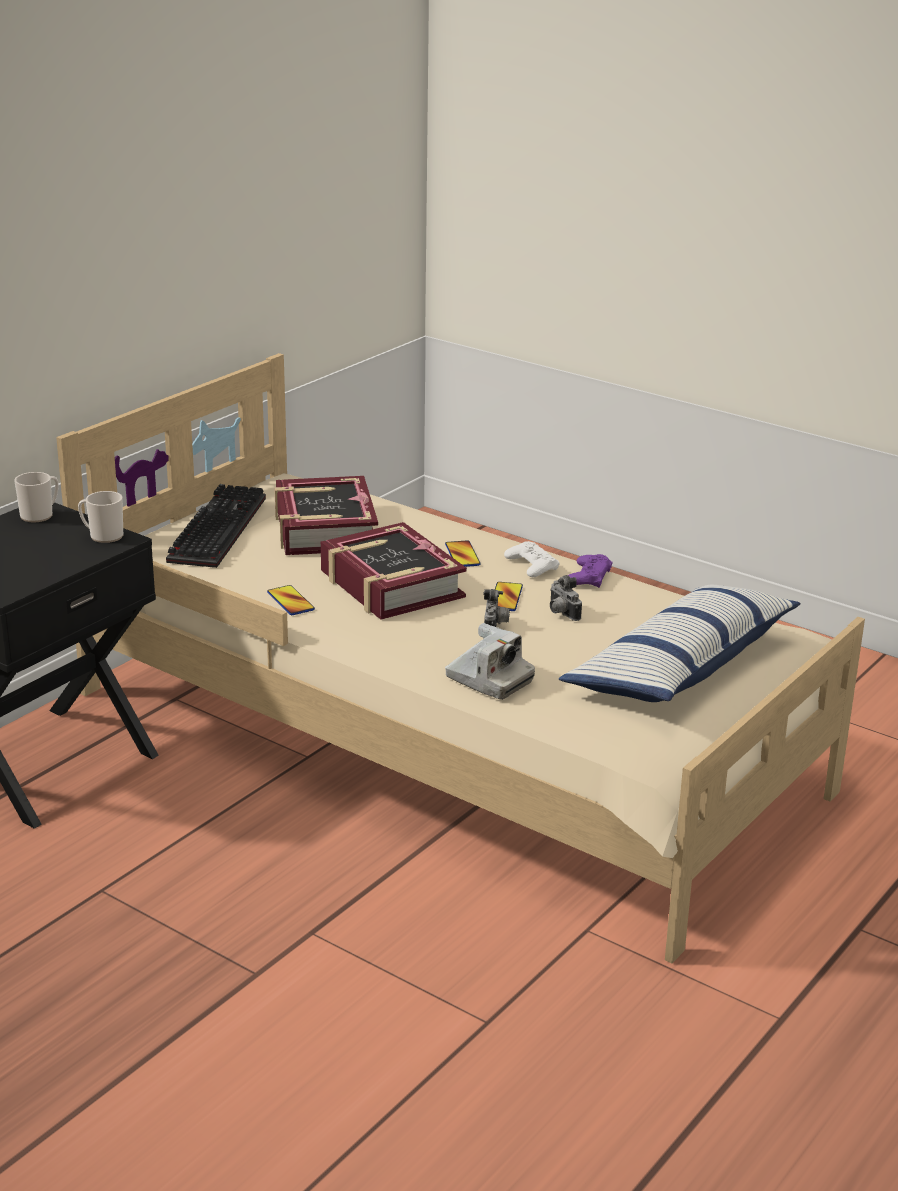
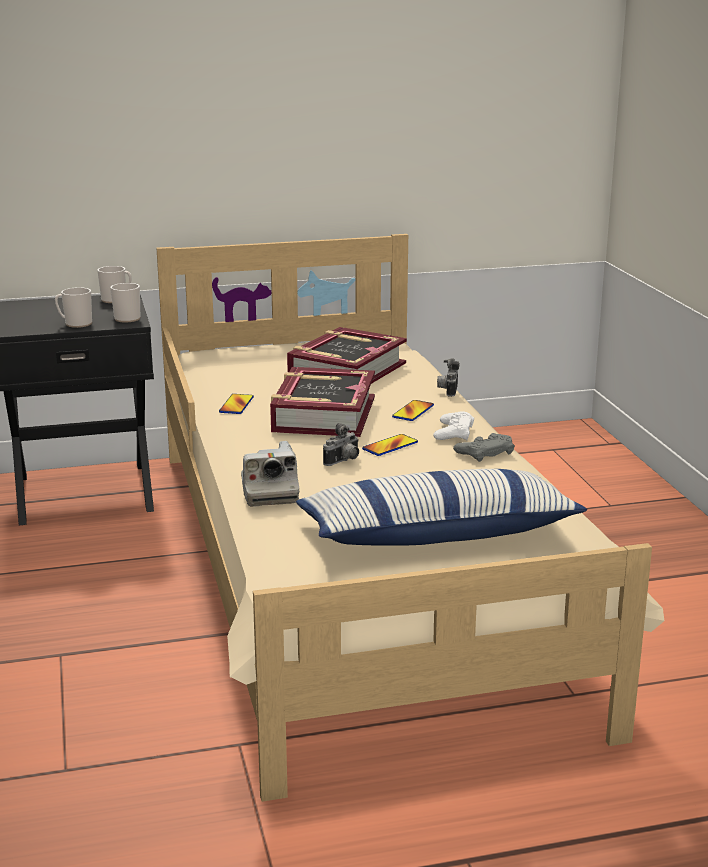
camera: 40 degrees right, 5 degrees down
(64, 560) = (75, 324): none -> mug
(215, 528) = (276, 353): keyboard -> none
(561, 613) = (412, 468): camera -> camera (447, 391)
(588, 577) = (485, 452): purple game controller -> grey game controller

